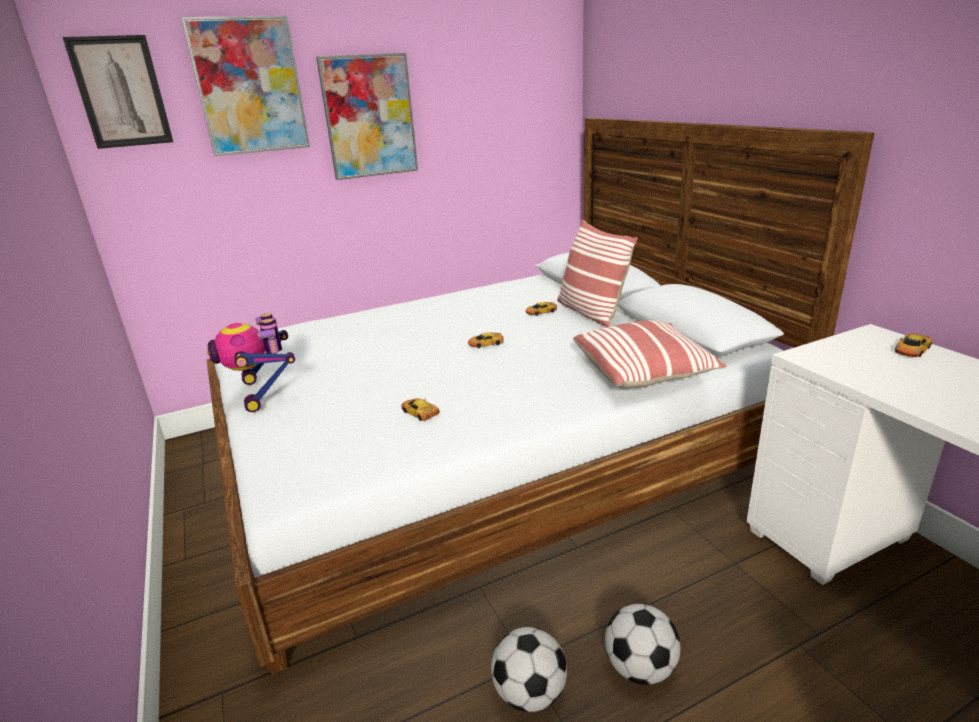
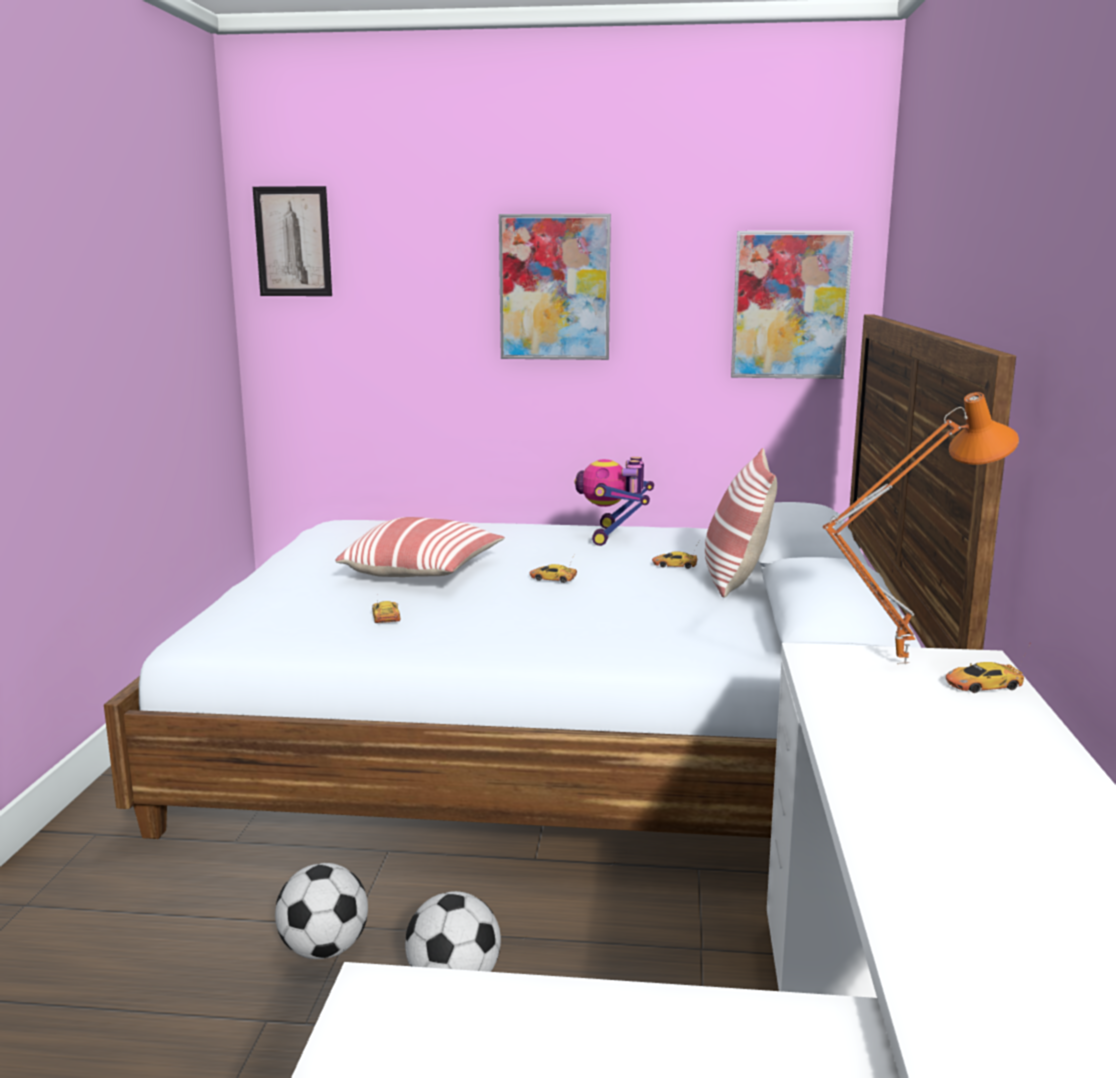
camera: 30 degrees right, 10 degrees down
(249, 86) = (420, 243): picture -> picture (790, 305)
(263, 393) = (283, 567): toy robot -> toy robot (614, 536)
(644, 371) = (679, 646): pillow -> pillow (424, 572)
(850, 347) = (900, 662): none -> orange table lamp

